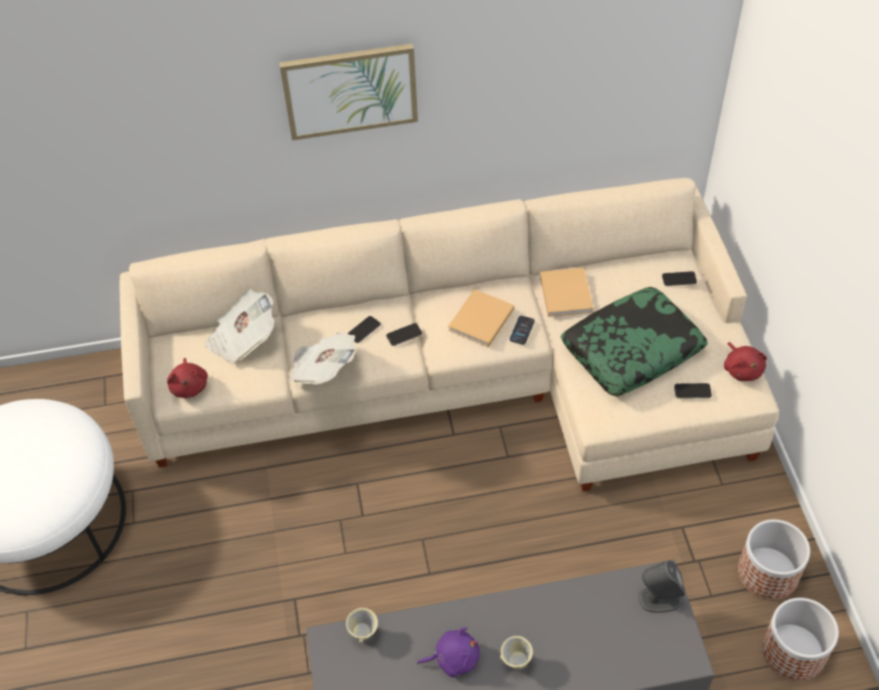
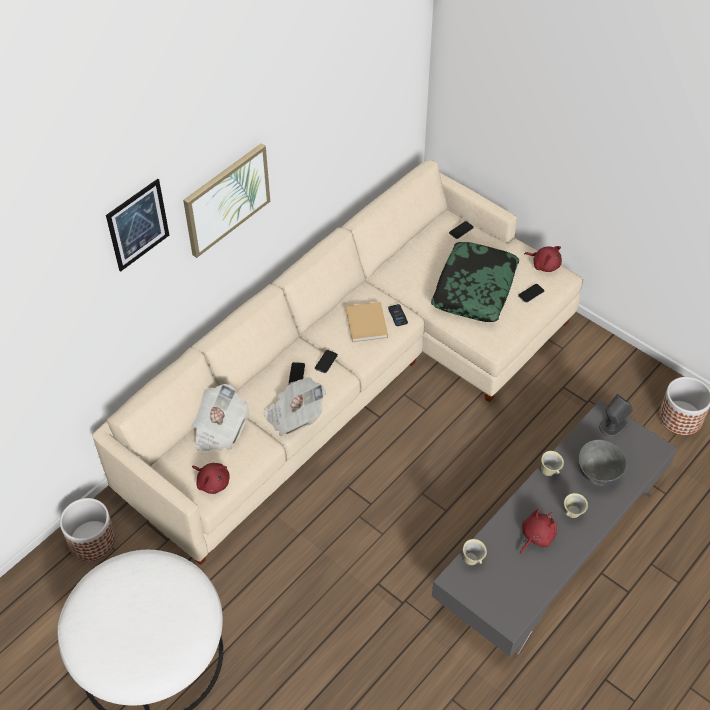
camera: 40 degrees left, 0 degrees up
(206, 63) = (138, 225): none -> picture
(453, 658) = (536, 537): purple plush toy -> red plush toy
(536, 600) = (549, 472): none -> beige mug
(565, 292) = (402, 276): beige book -> none
(587, 641) = (598, 475): none -> grey bowl
(768, 573) = (630, 383): planter -> planter (92, 540)

